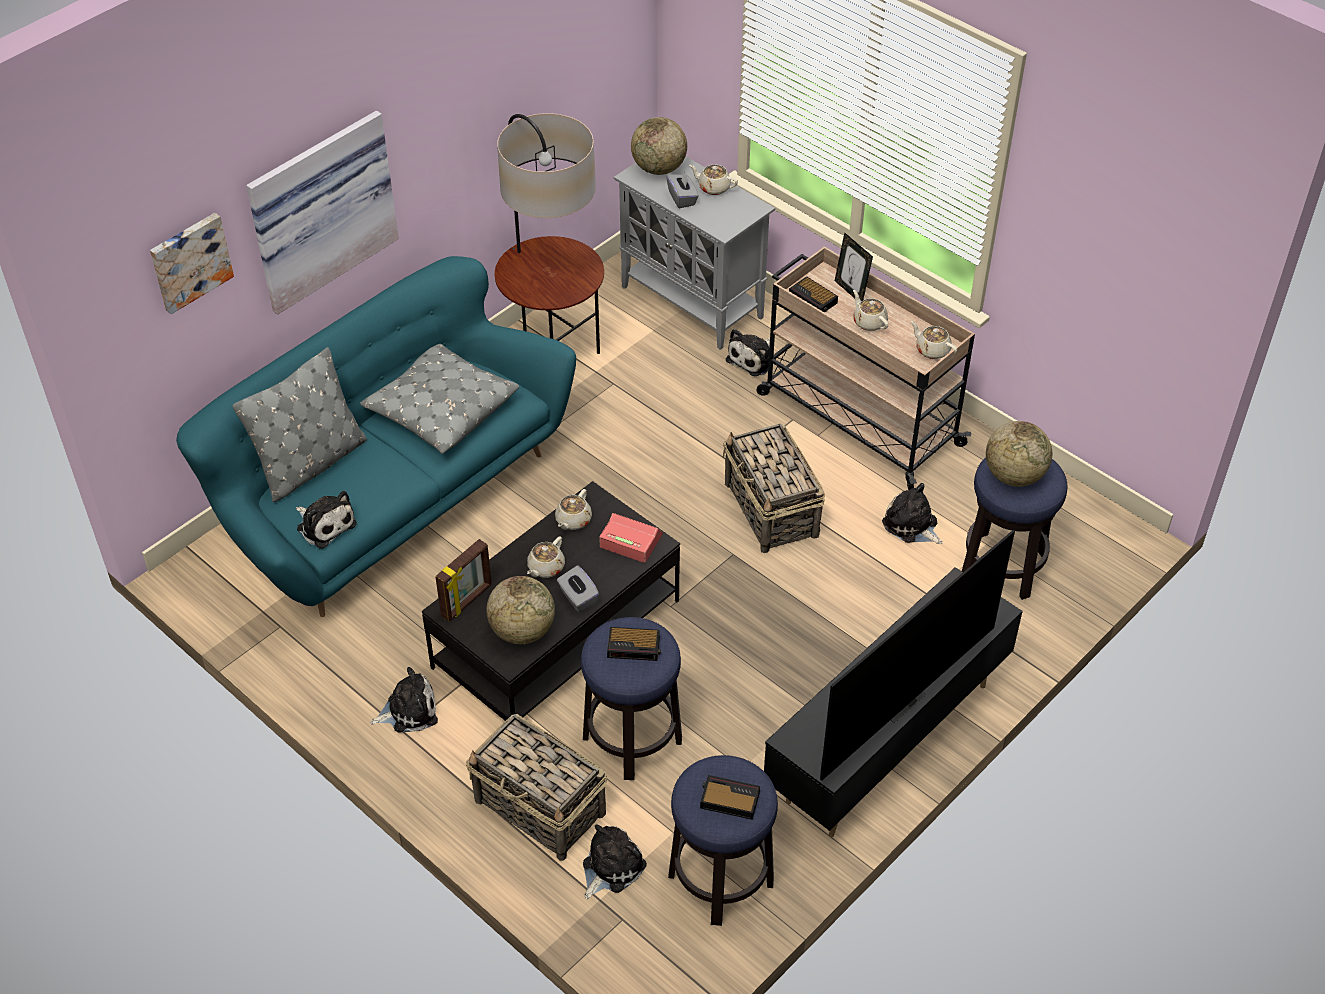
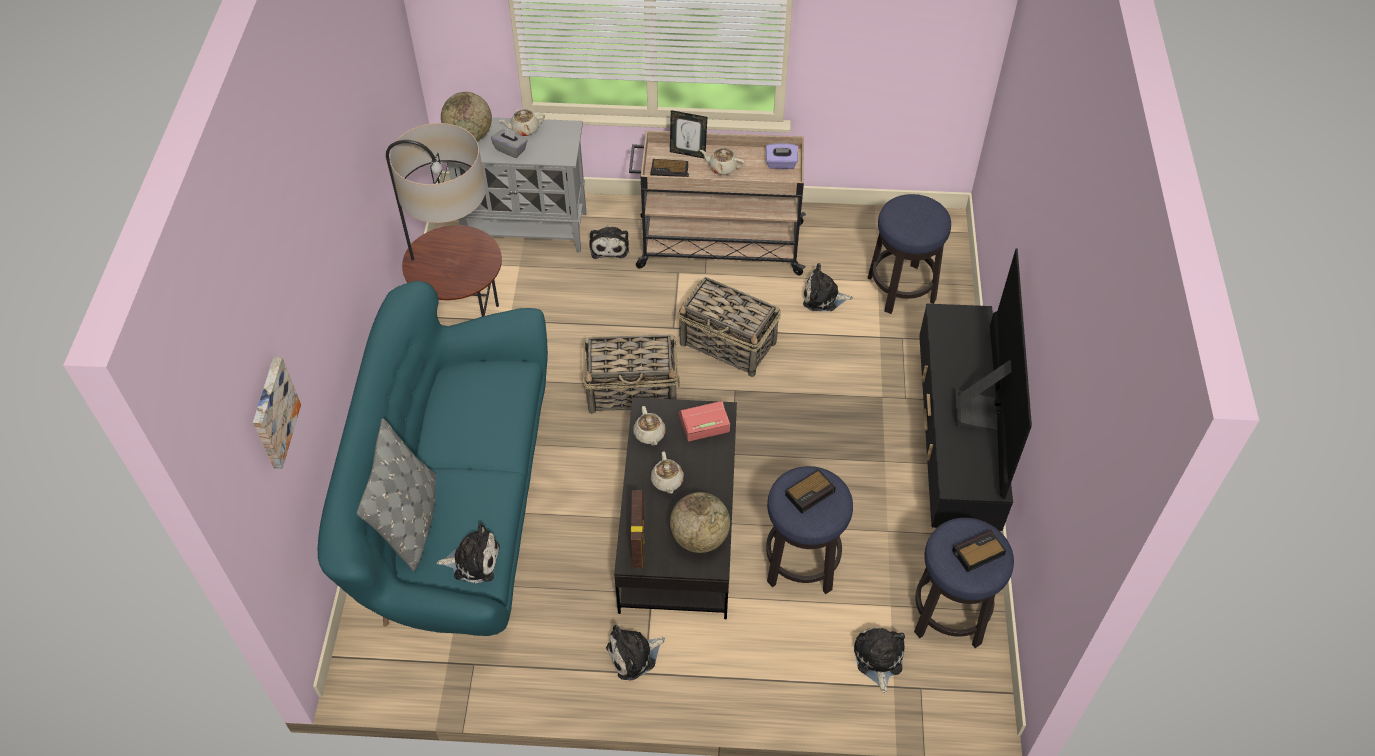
camera: 40 degrees left, 5 degrees up
(320, 209) = (317, 306): picture -> none
(408, 710) = (634, 655): plush toy -> plush toy turned 150 degrees counterclockwise
(441, 409) = (467, 415): grey pillow -> none
(541, 808) = (794, 654): basket -> basket (633, 391)
(578, 598) = (711, 487): grey tissue box -> none
(932, 350) = (781, 164): beige teapot -> purple tissue box
(1014, 476) = (911, 219): globe -> none

